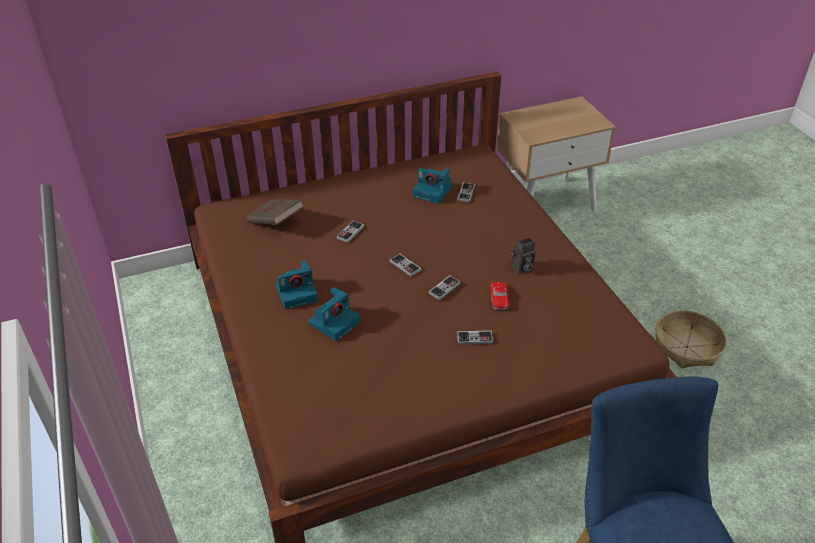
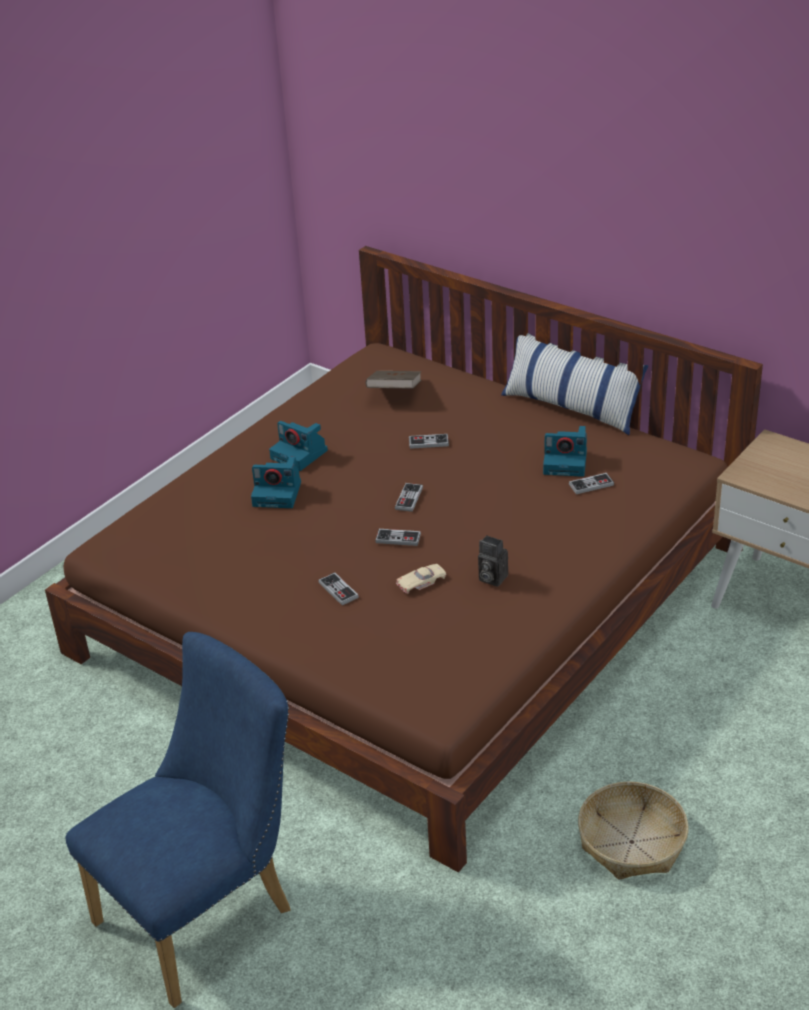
camera: 60 degrees right, 5 degrees down
(378, 166) = (571, 407): none -> pillow
(433, 192) = (566, 462): camera -> camera turned 75 degrees counterclockwise
(499, 298) = (421, 581): red toy car -> beige toy car

